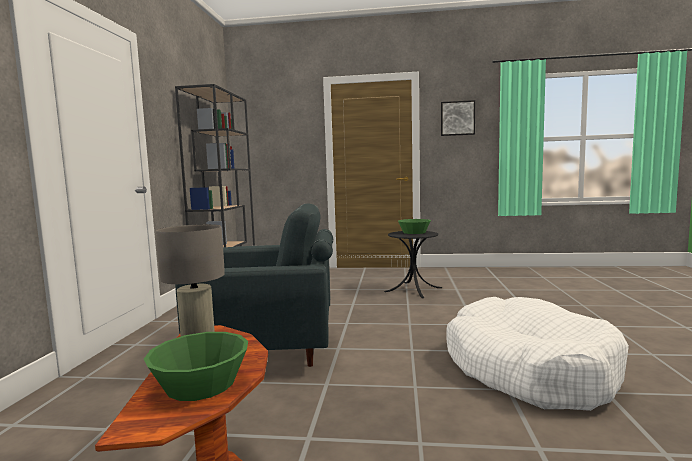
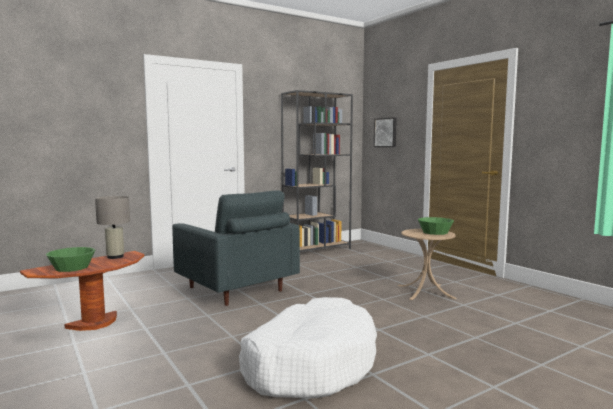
camera: 50 degrees right, 0 degrees up
(413, 289) = (426, 291): black side table -> beige side table
(457, 118) = (558, 102): picture -> picture (386, 132)

